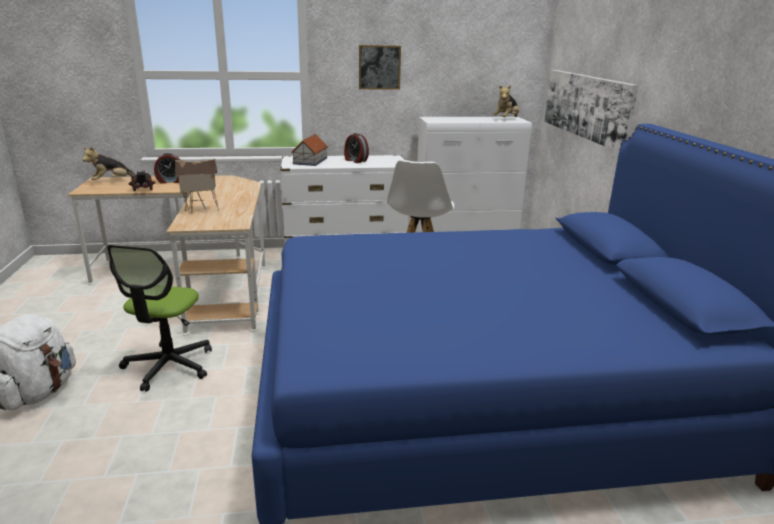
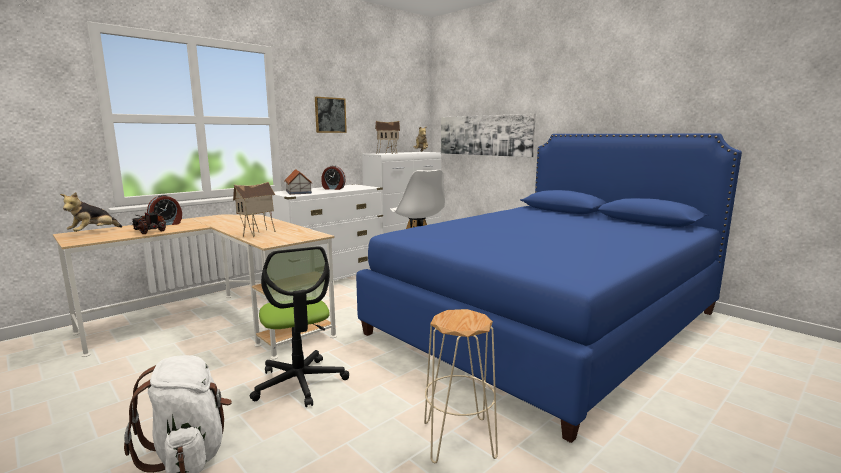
camera: 35 degrees left, 10 degrees down
(191, 480) = (459, 440): none -> beige stool
(445, 120) = (387, 153): none -> toy house

